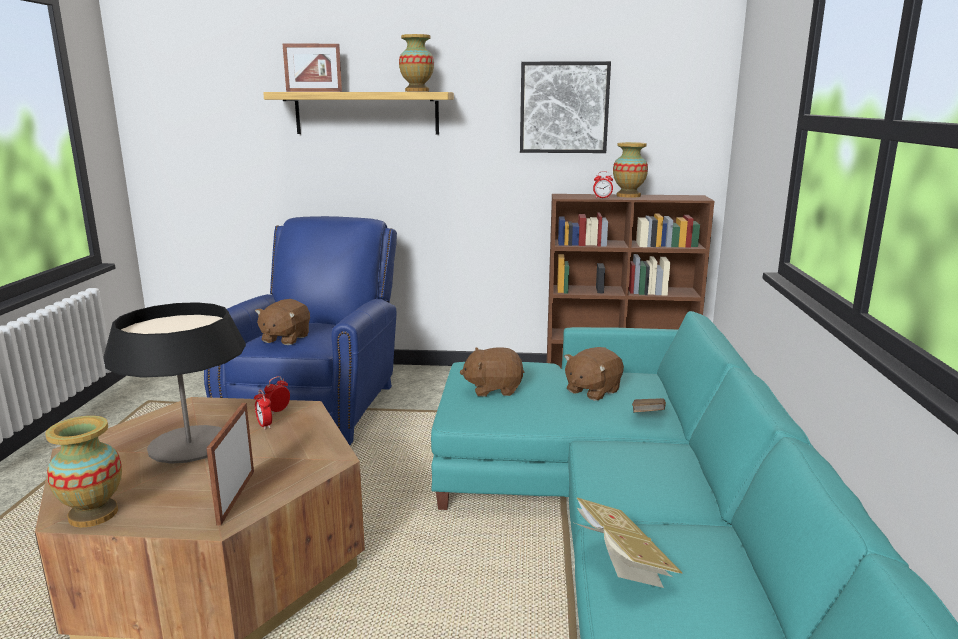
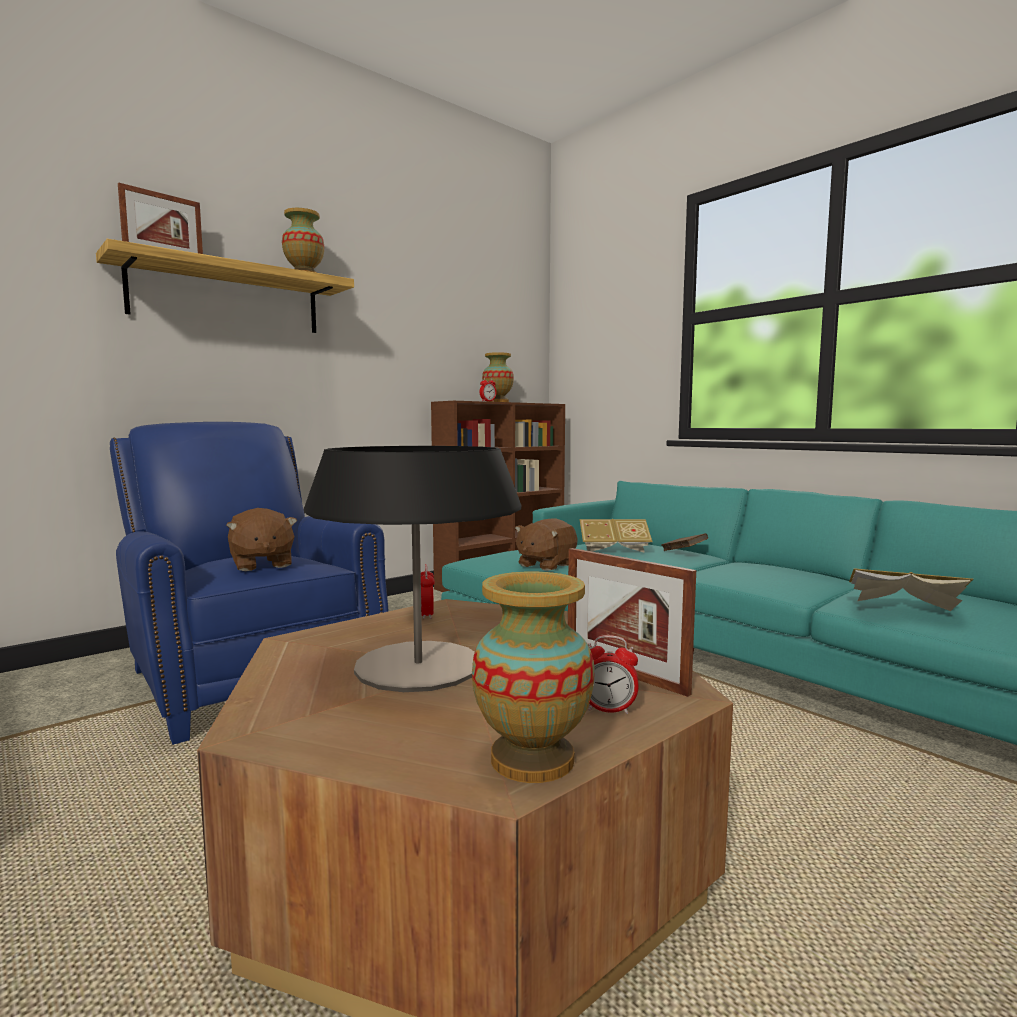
camera: 45 degrees left, 10 degrees down
(264, 425) = (452, 627): alarm clock -> alarm clock (608, 710)
(564, 108) = (433, 318): picture -> none
(592, 391) = (614, 550): brown plush toy -> book

